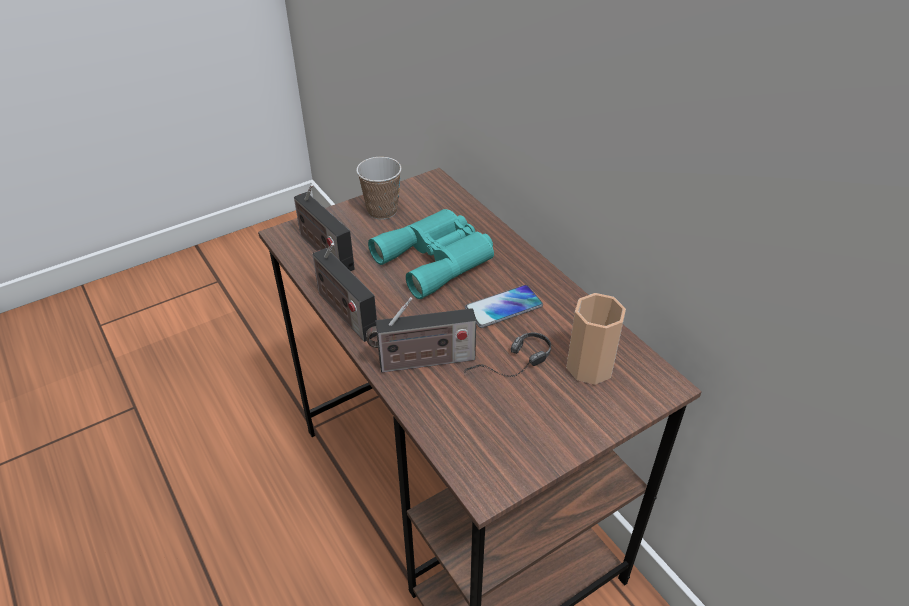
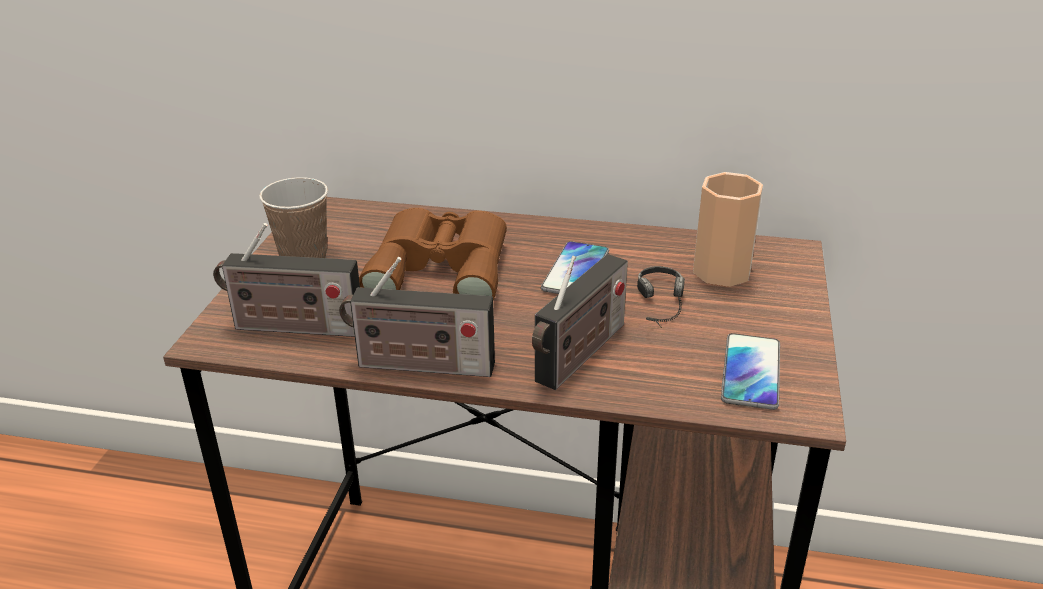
camera: 45 degrees left, 10 degrees down
(438, 258) = (442, 267): turquoise binoculars -> brown binoculars
(495, 442) = (751, 372): none -> phone

